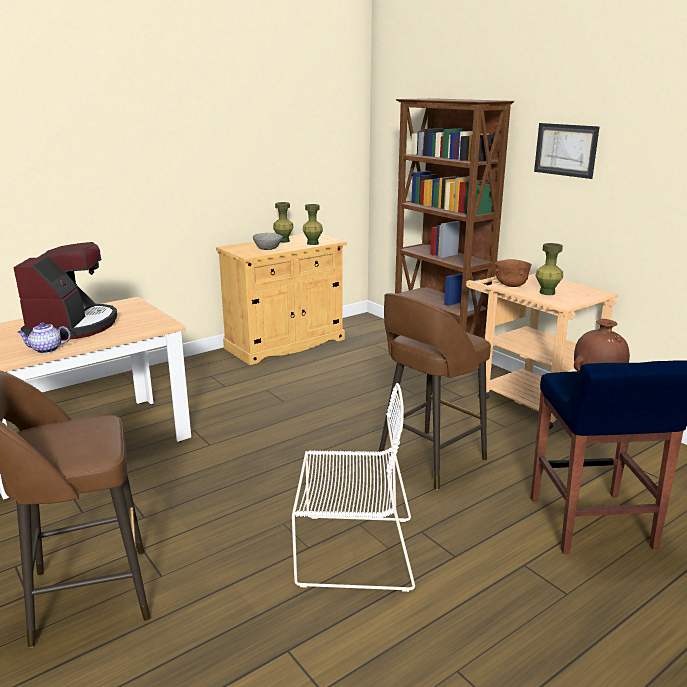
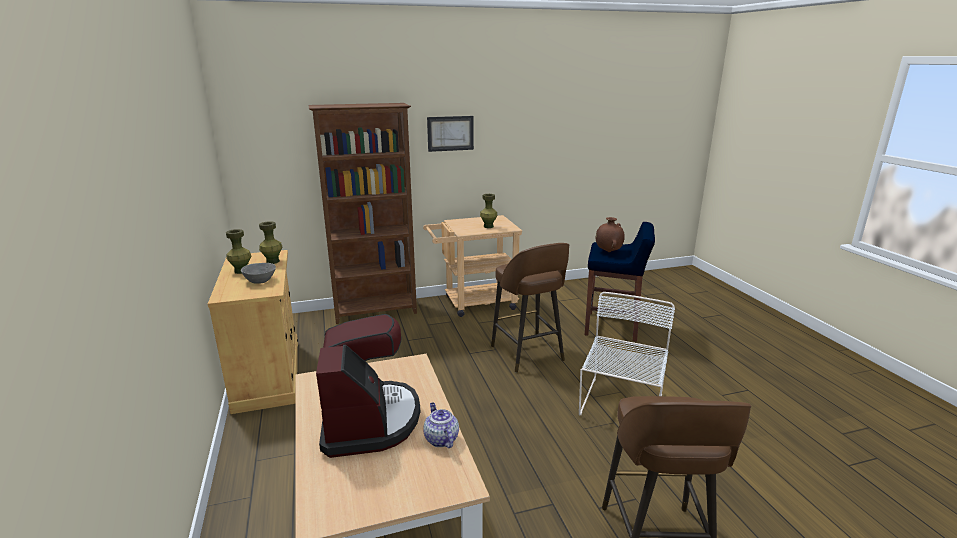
camera: 70 degrees left, 0 degrees up
(46, 350) = (440, 439): teapot -> teapot turned 150 degrees clockwise
(73, 326) = (369, 420): coffee machine -> coffee machine turned 60 degrees clockwise
(511, 286) = (466, 230): brown bowl -> none

